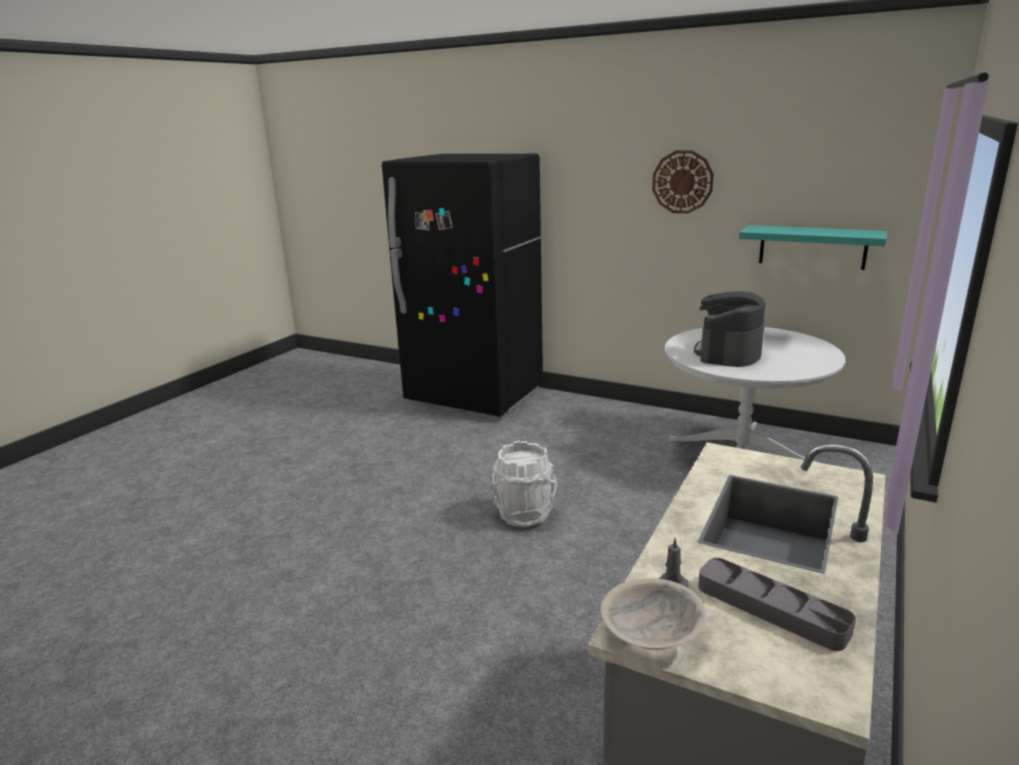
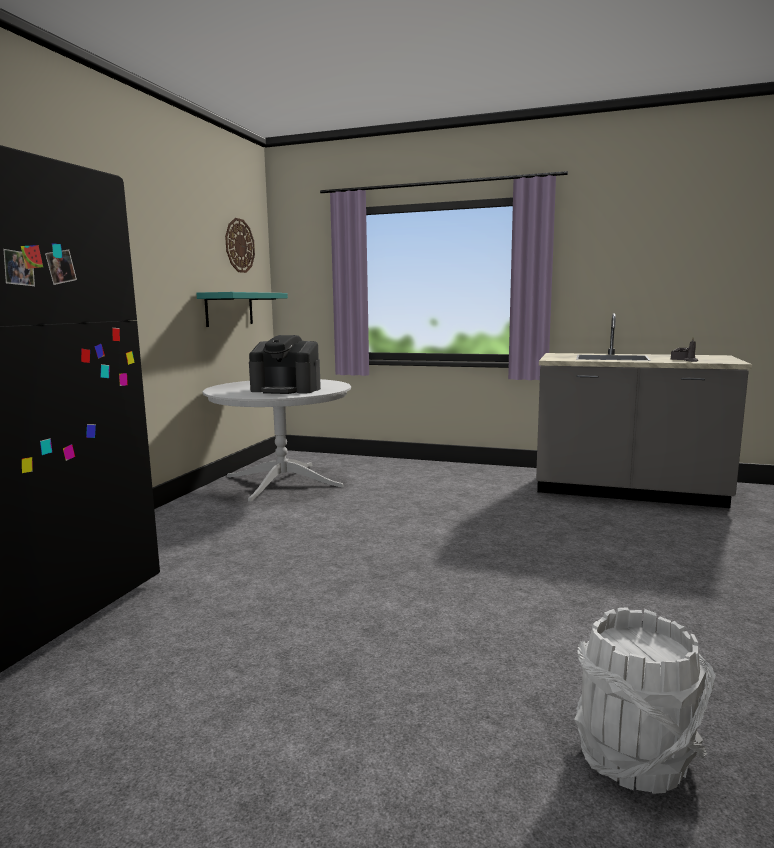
camera: 100 degrees left, 10 degrees down
(523, 514) = (410, 550): white bucket -> white bucket (634, 758)
(652, 635) = (729, 361): beige bowl -> none
(682, 182) = (149, 248): wall clock -> wall clock (239, 245)

